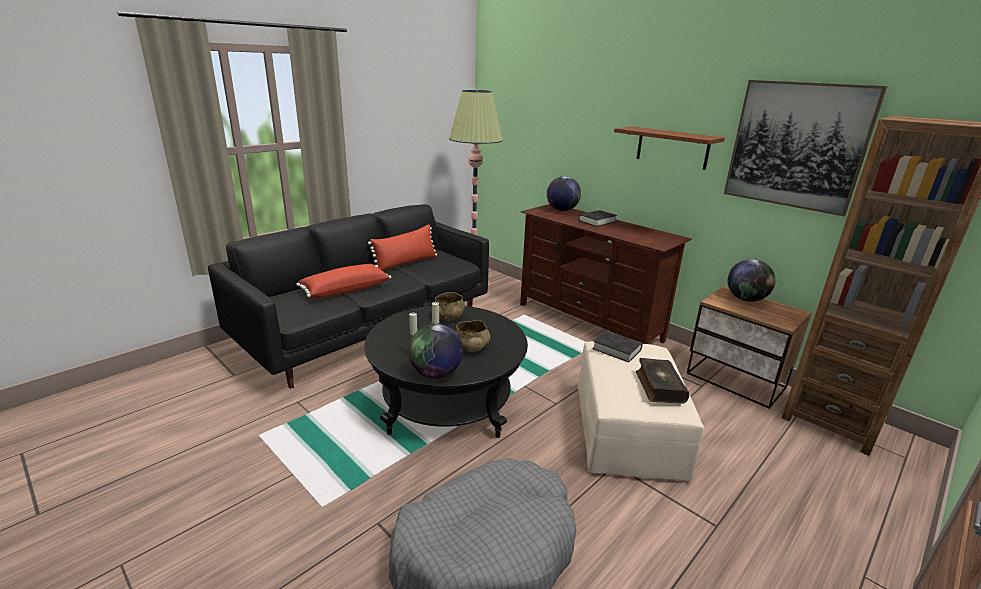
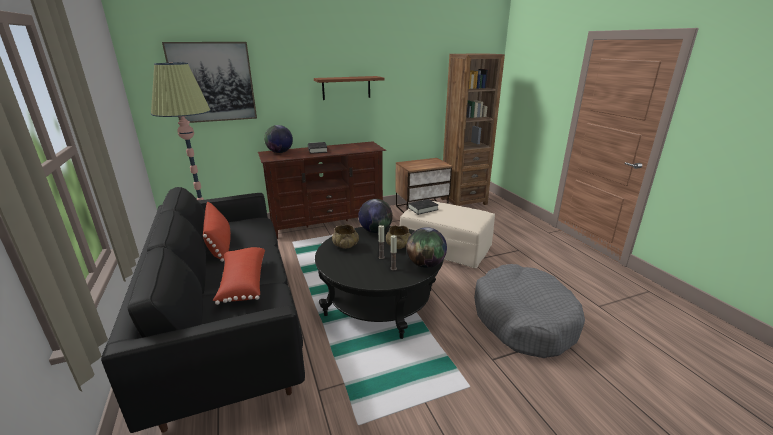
camera: 65 degrees left, 0 degrees up
(659, 387) = (465, 210): book -> none
(745, 299) = (414, 163): globe -> globe (375, 231)
(797, 145) = (413, 74): picture -> picture (212, 82)

